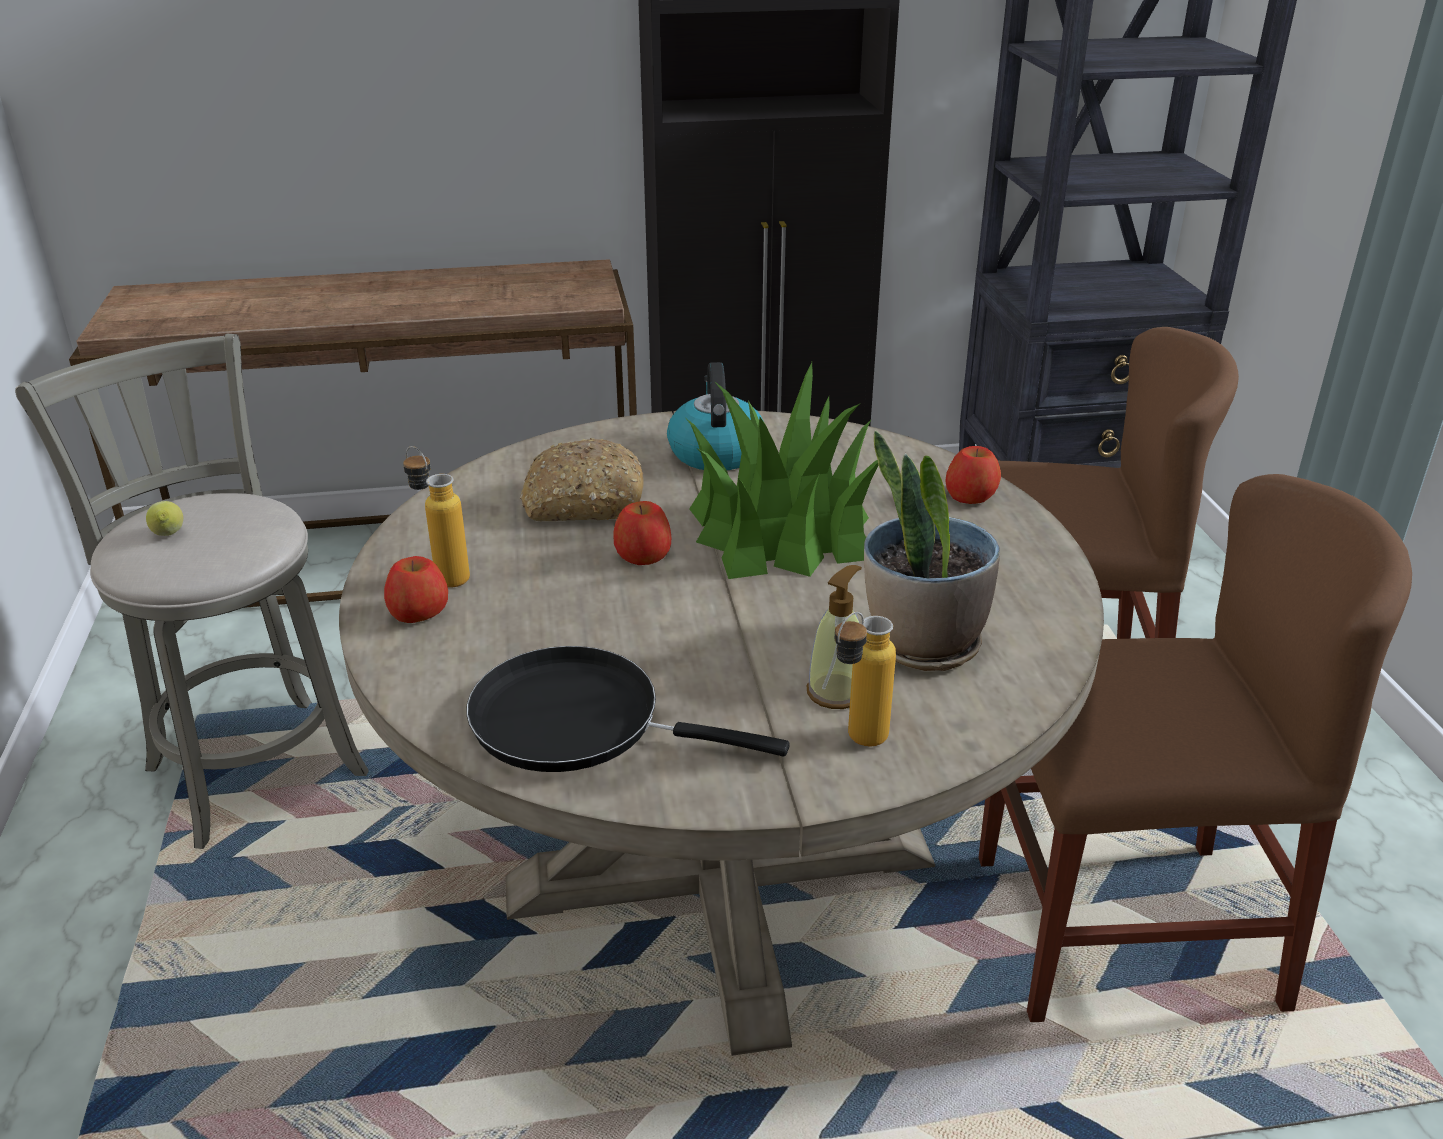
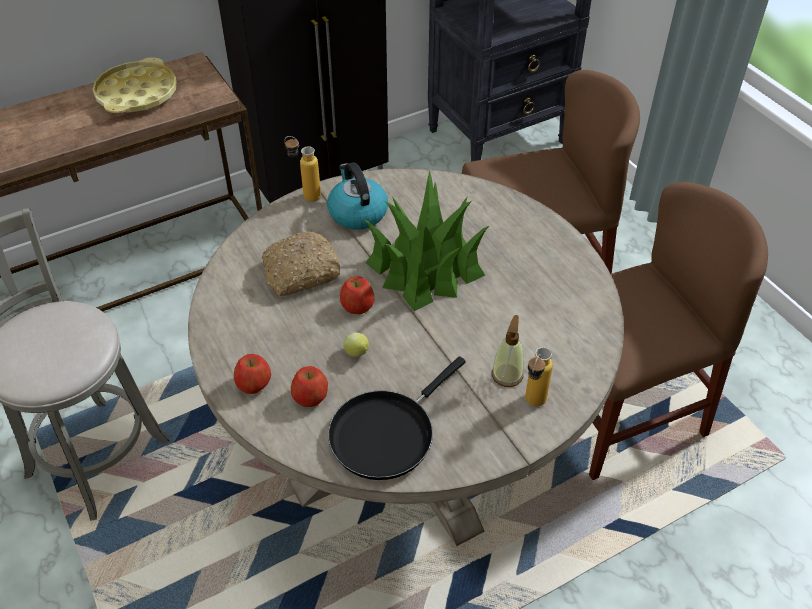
camera: 20 degrees left, 15 degrees up
(169, 535) = (31, 352): lemon -> lemon (357, 354)
(443, 575) = (251, 351): bottle -> bottle (305, 195)
(492, 285) = (137, 94): none -> yellow tray
(579, 721) = (386, 433): black frying pan -> black frying pan turned 45 degrees counterclockwise
(922, 645) = (536, 330): potted plant -> none
(971, 496) = (515, 214): apple -> apple (310, 396)

